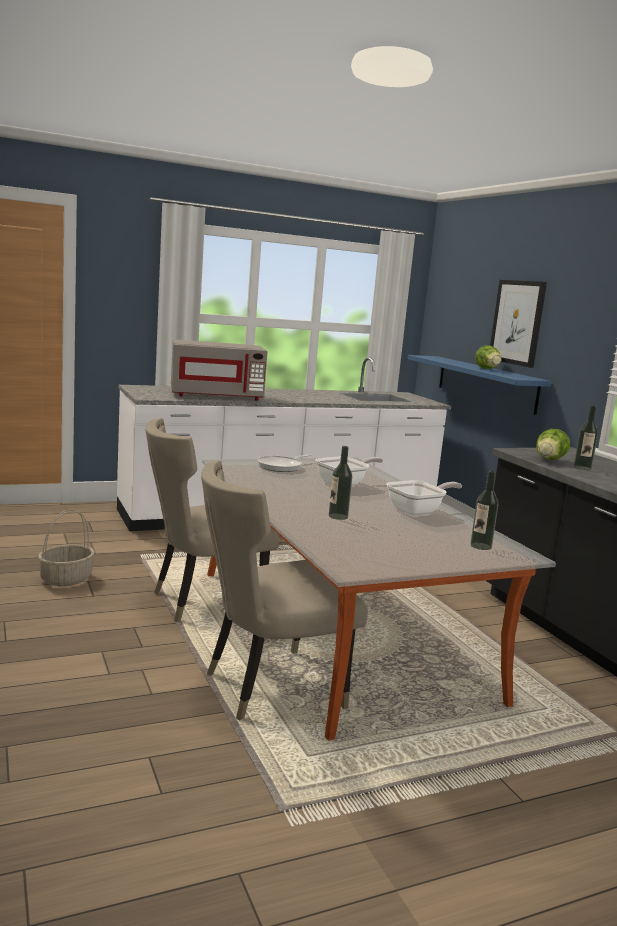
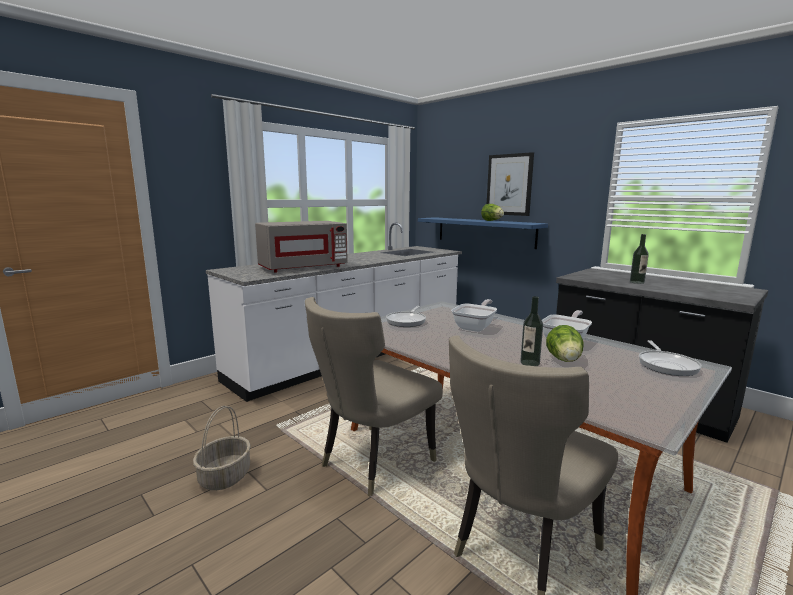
camera: 20 degrees left, 0 degrees up
(481, 546) = (666, 365): bottle -> frying pan
(549, 460) = (607, 280): lettuce -> lettuce (564, 361)

